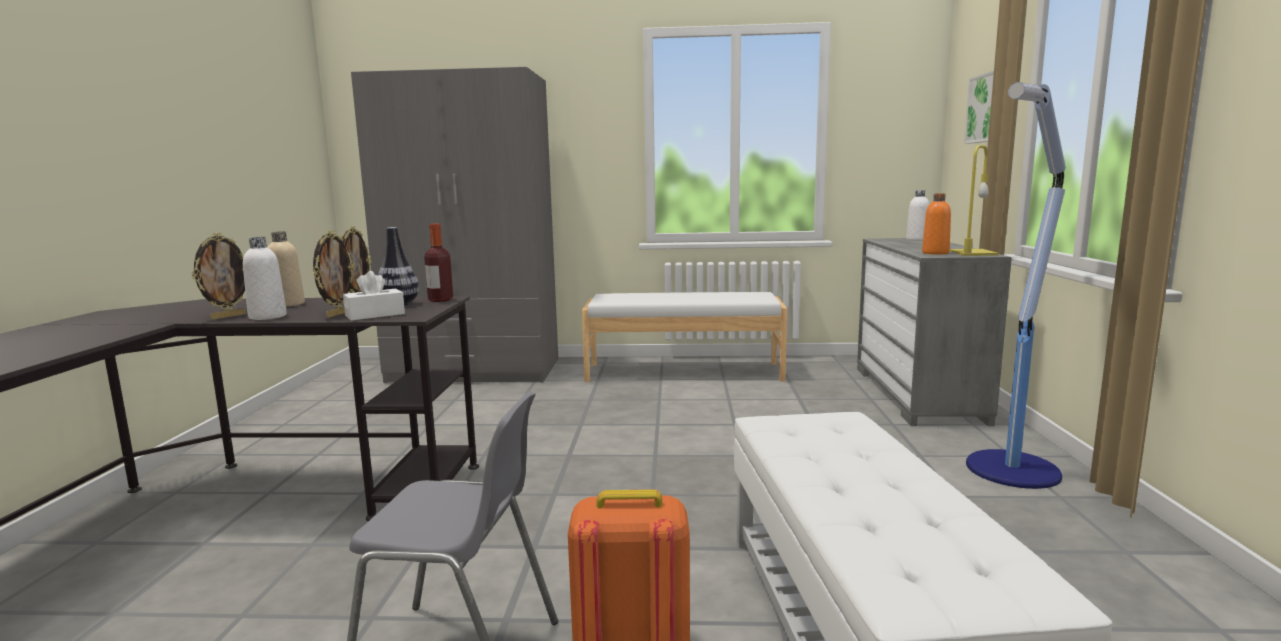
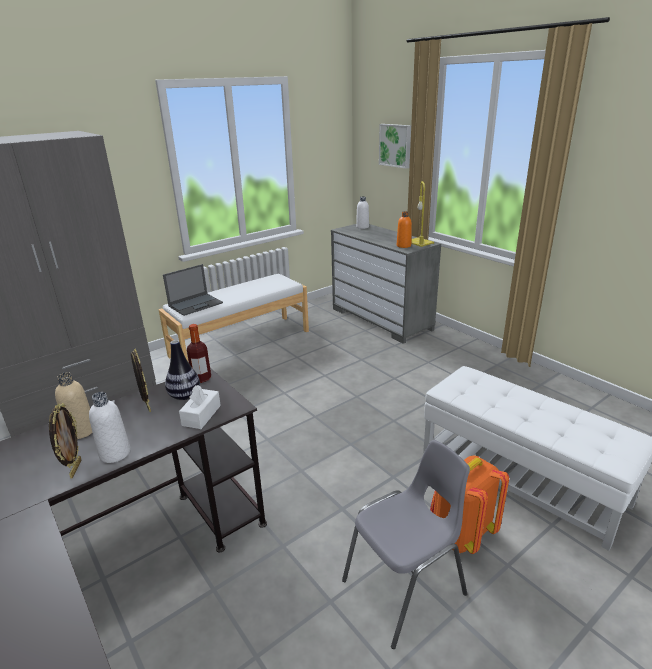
camera: 40 degrees left, 15 degrees up
(338, 314) = (169, 426): picture frame -> none
(625, 297) = (196, 304): none -> laptop
(1011, 470) = (468, 356): floor lamp -> none

